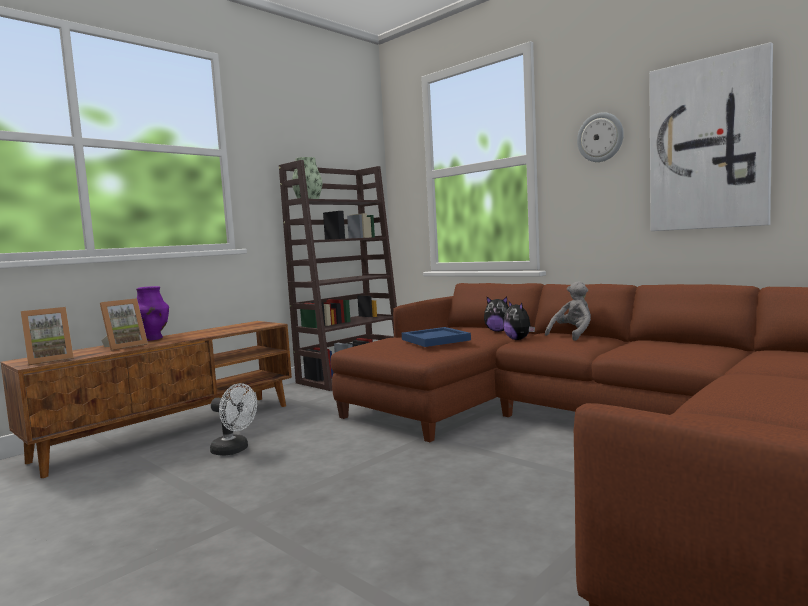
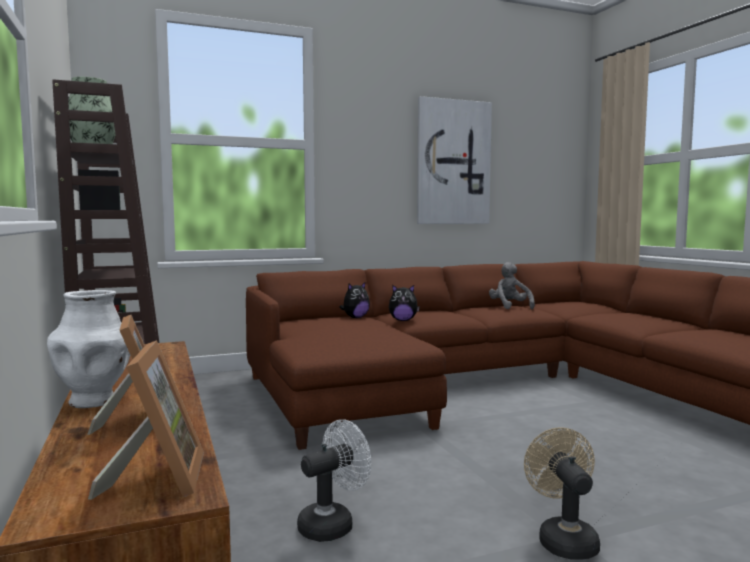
camera: 65 degrees left, 0 degrees up
(152, 339) = (94, 401): purple vase -> white vase
(241, 516) = (563, 539): none -> beige fan
(434, 340) = (364, 331): blue tray -> none
(573, 335) = (426, 311): grey plush toy -> grey plush toy (509, 307)
(600, 137) = (377, 139): wall clock -> none

